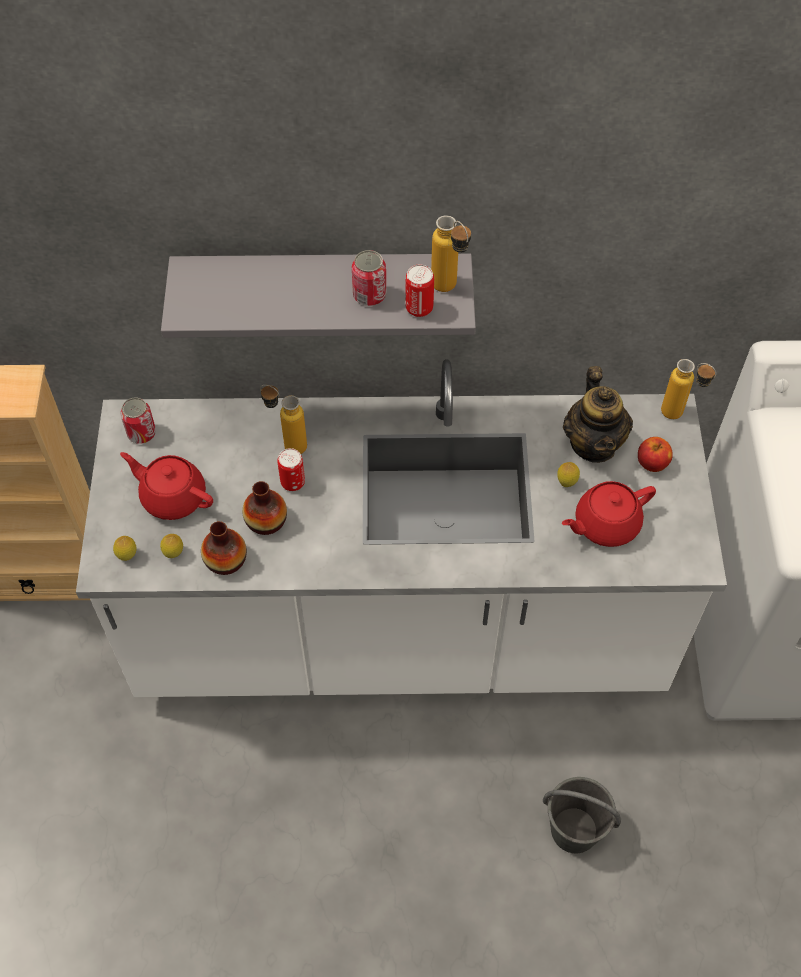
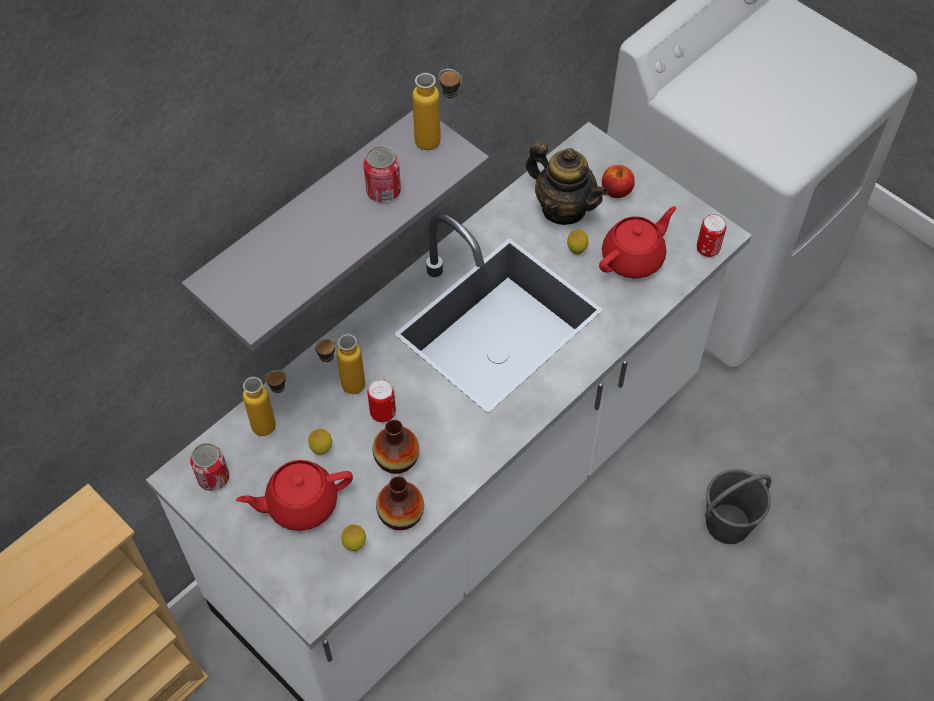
camera: 45 degrees left, 0 degrees up
(127, 556) = (319, 579): lemon -> lemon (321, 449)
(419, 308) = (432, 173): can -> can (707, 249)
(605, 524) = (634, 258): red teapot -> red teapot turned 150 degrees counterclockwise
(680, 415) = (597, 143): bottle -> bottle (274, 424)

